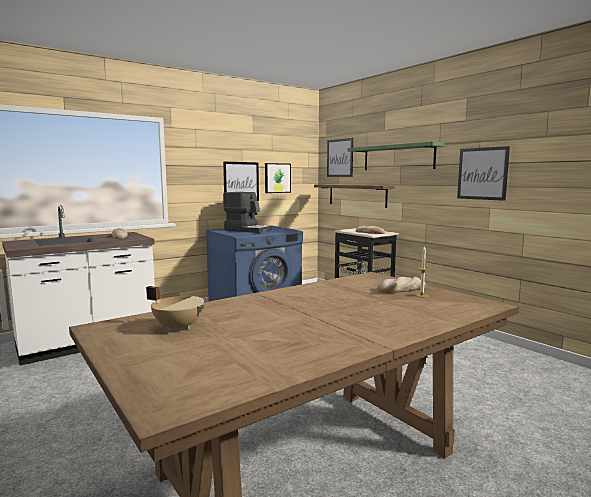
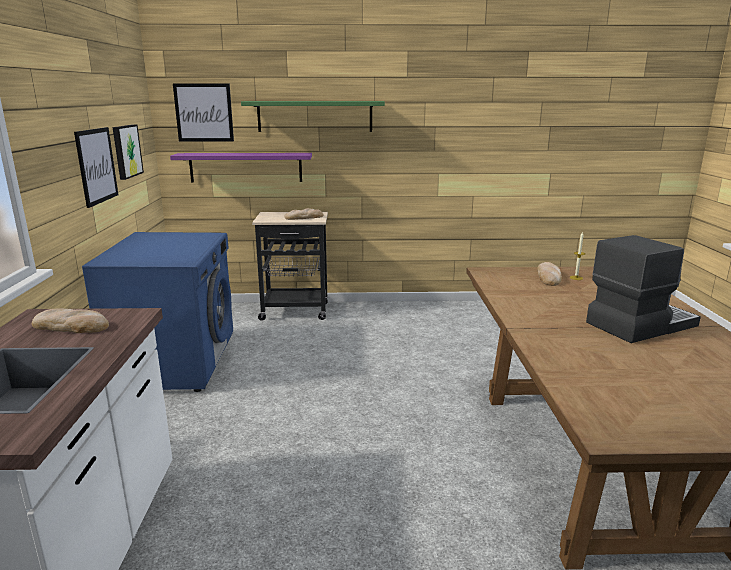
camera: 55 degrees left, 10 degrees up
(179, 327) = (627, 388): beige cooking pot -> none
(248, 230) = (156, 249): coffee machine -> coffee machine (639, 324)
(357, 195) = (245, 167): brown shelf -> purple shelf
(482, 173) = (430, 137): picture -> none

